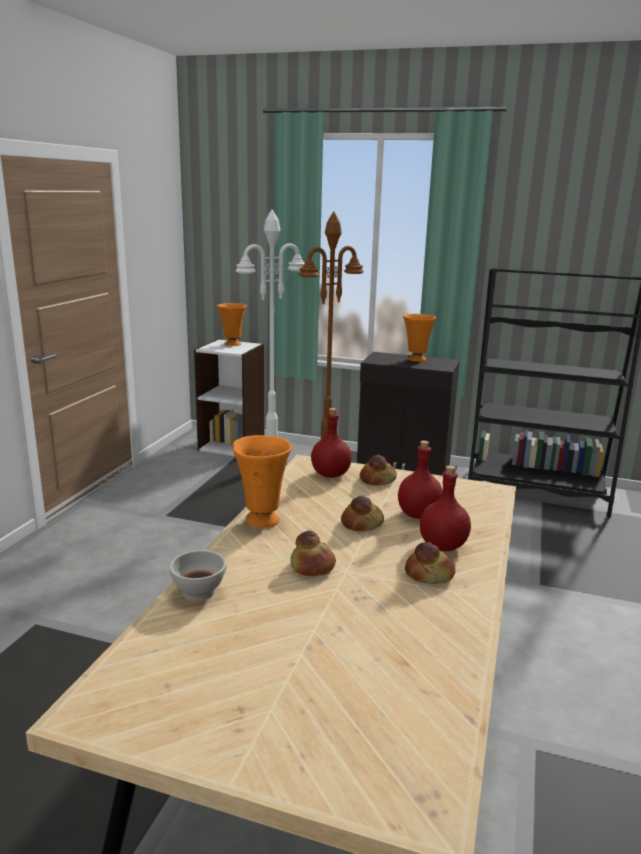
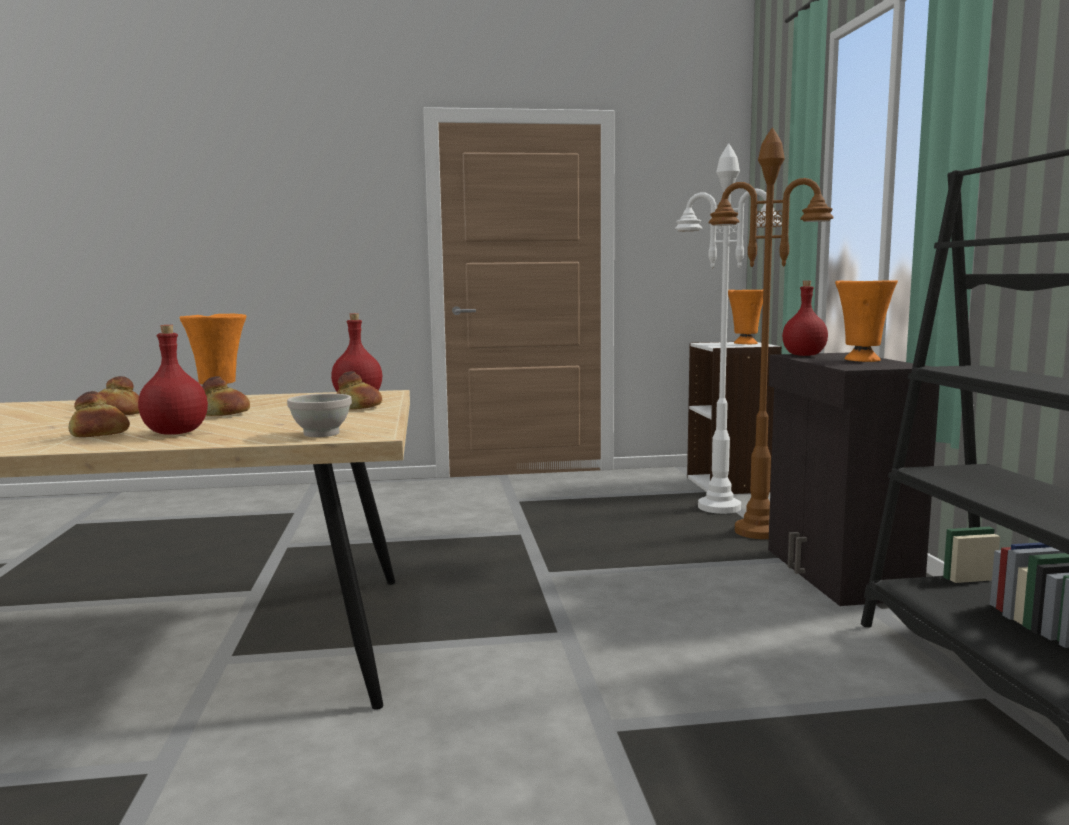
camera: 65 degrees right, 10 degrees down
(198, 592) = (69, 403): white bowl -> white bowl (321, 433)
(418, 514) = (262, 422): red bottle -> red bottle (803, 355)

